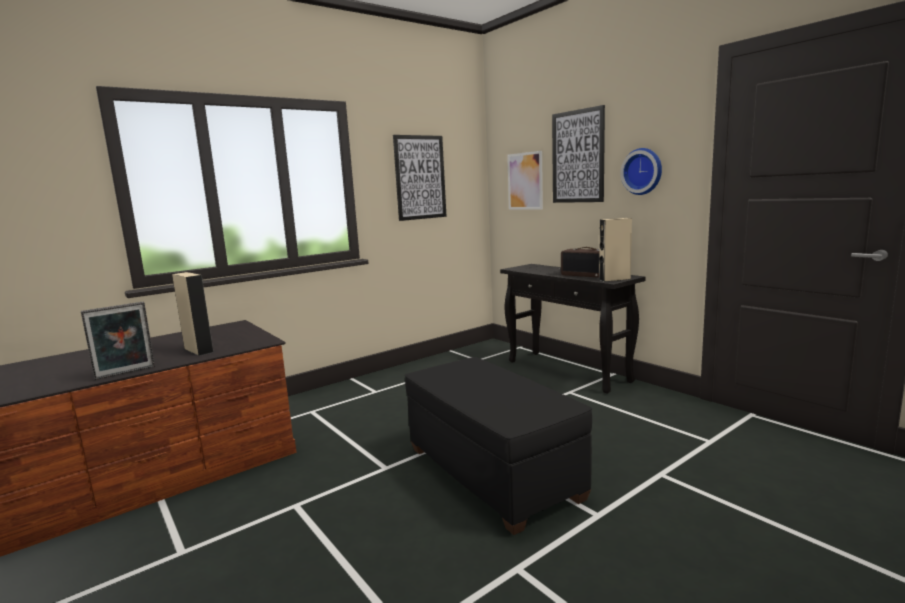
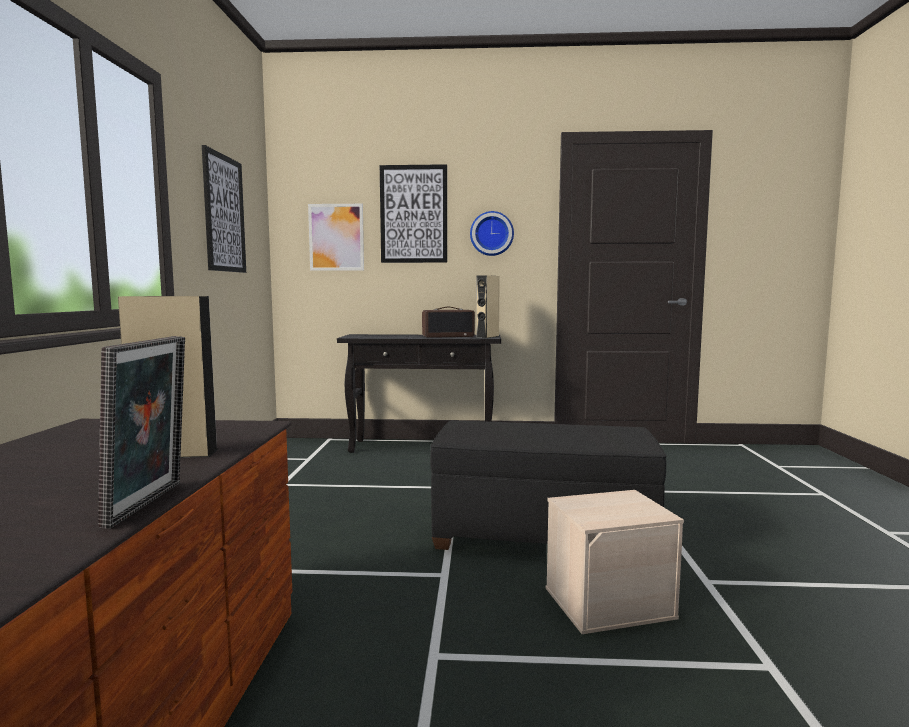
camera: 50 degrees left, 5 degrees down
(423, 536) = (609, 602): none -> beige storage box

